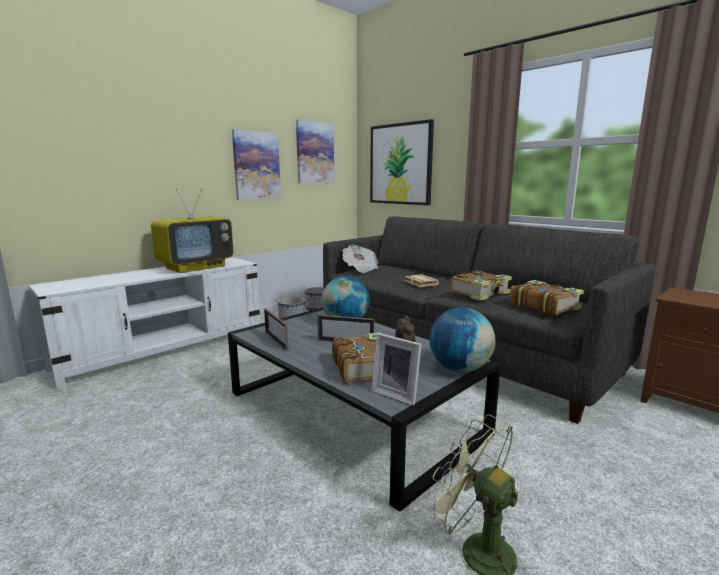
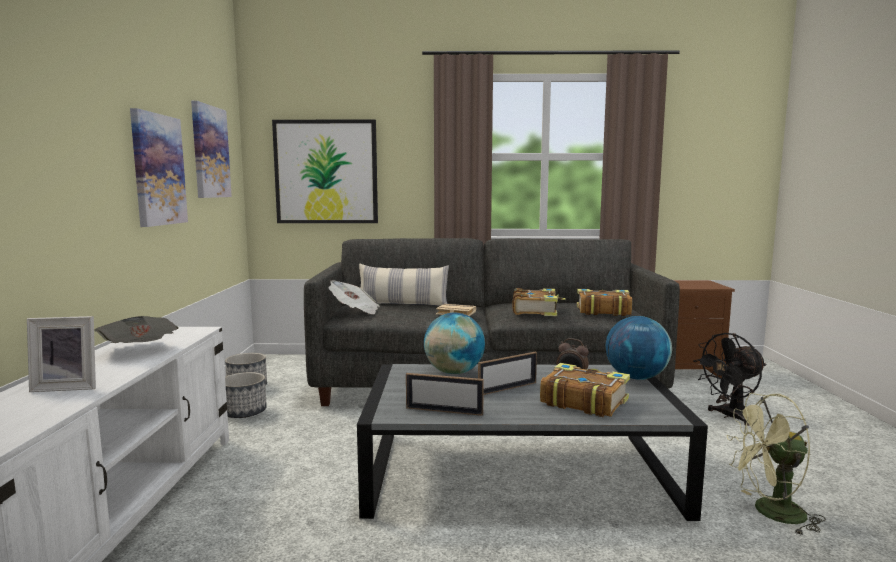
camera: 45 degrees left, 5 degrees down
(196, 267) = (140, 350): television -> newspaper
(397, 394) = (655, 409): picture frame -> picture frame (68, 386)
(404, 271) = (403, 305): none -> pillow
(649, 465) = (730, 416): none -> black fan

